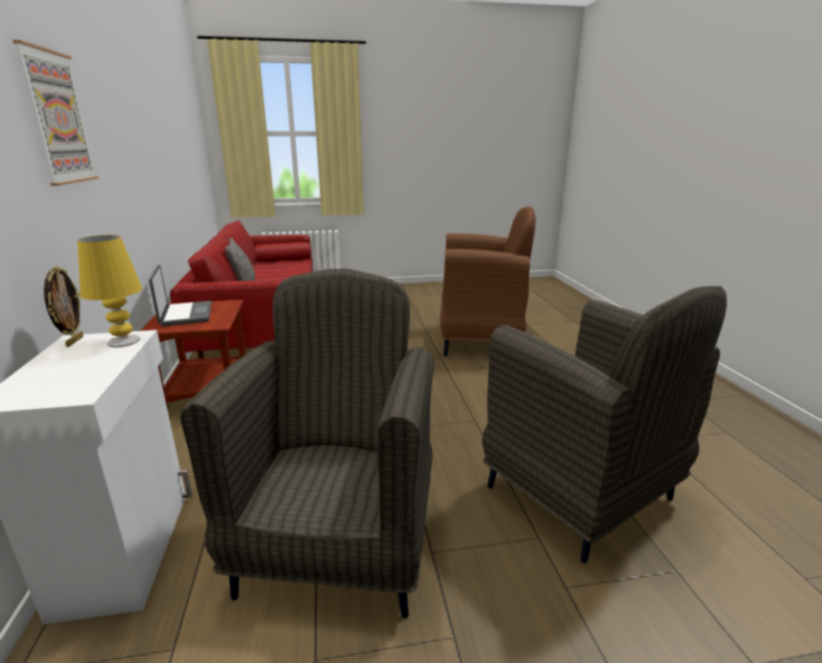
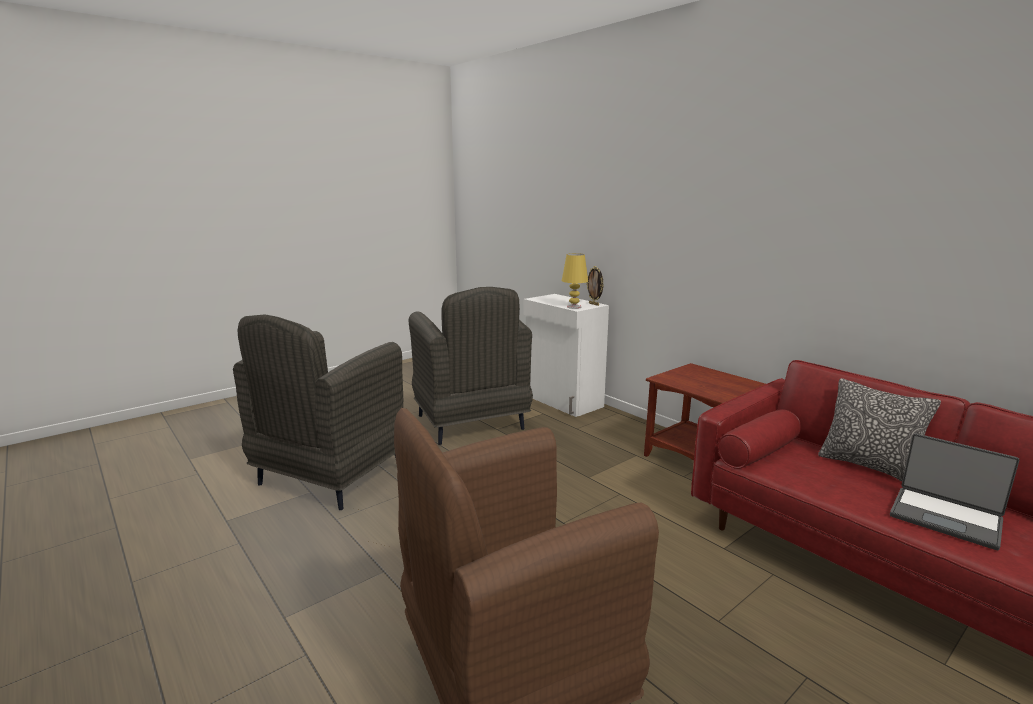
camera: 150 degrees right, 5 degrees down
(57, 118) = (677, 198): picture -> none
(185, 314) = (712, 379): laptop -> laptop (945, 518)
(581, 495) = (330, 477): grey armchair -> grey armchair turned 90 degrees counterclockwise

